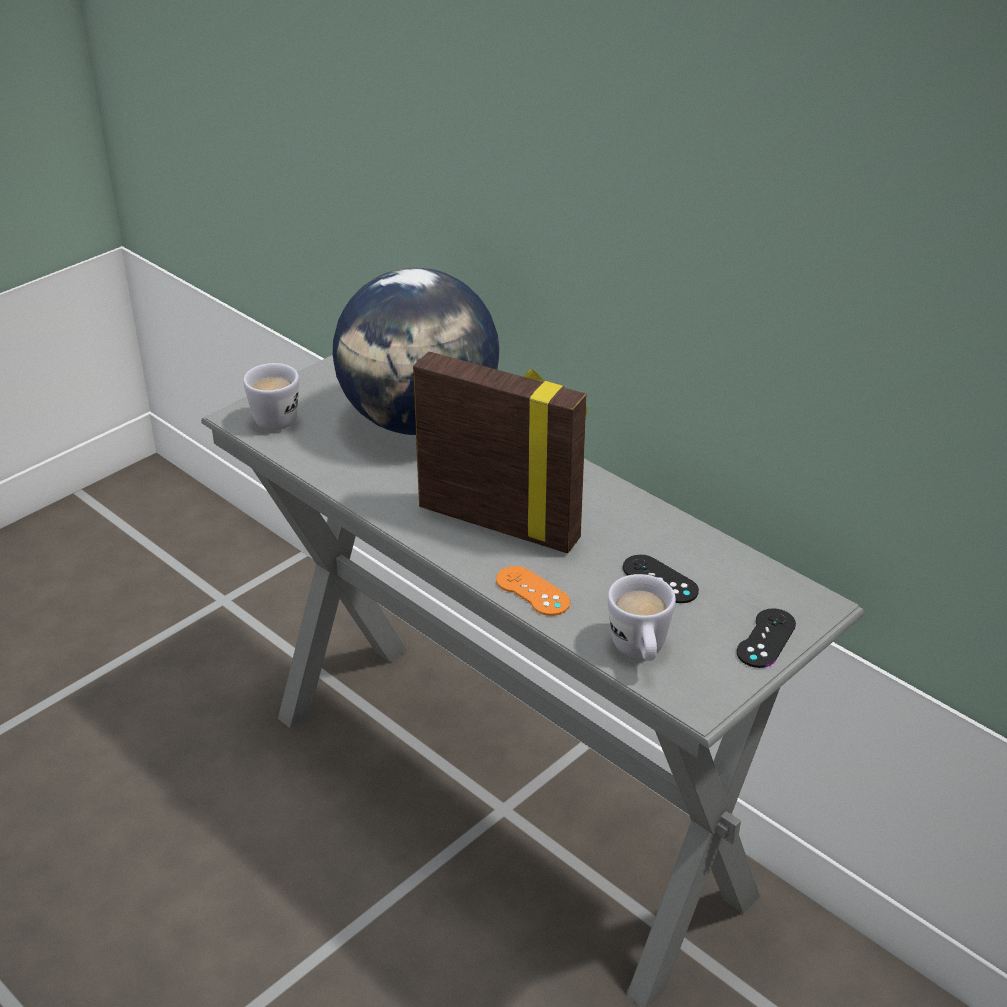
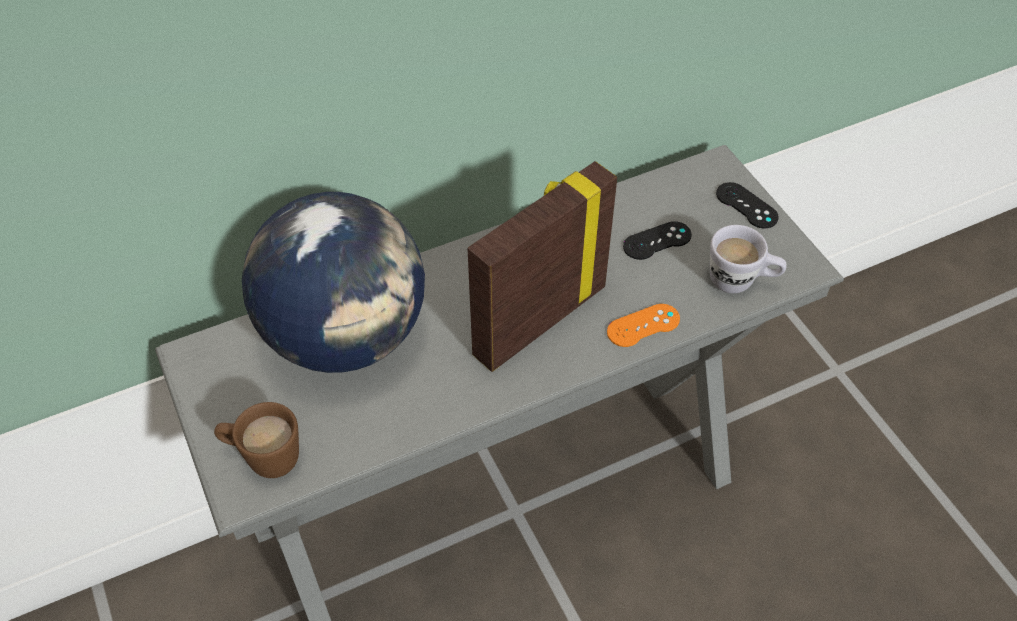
camera: 70 degrees left, 15 degrees up
(275, 415) = (263, 457): white mug -> brown mug

